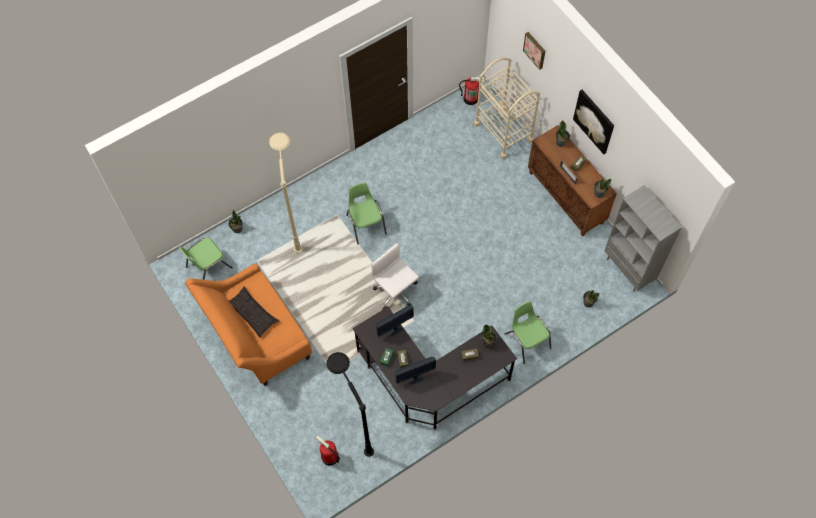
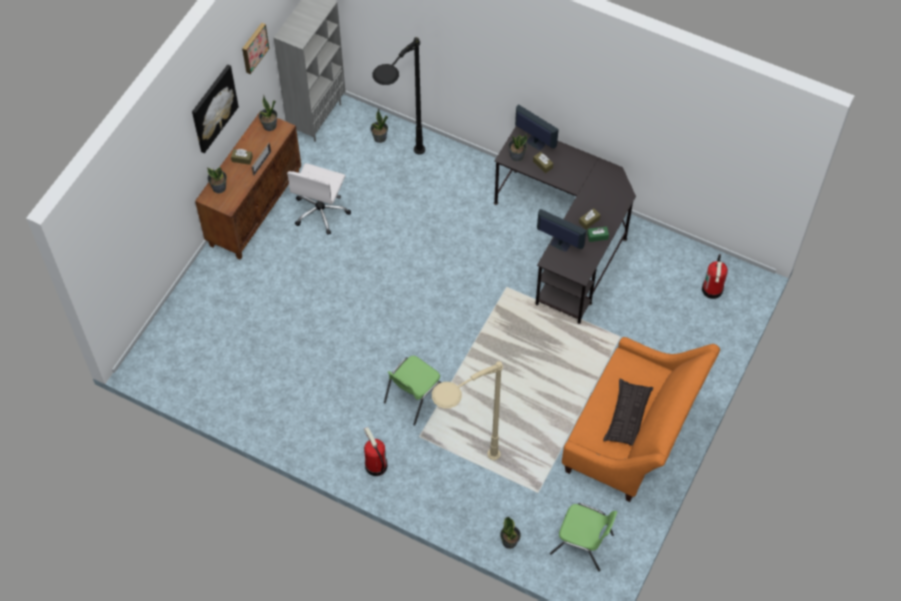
camera: 120 degrees left, 5 degrees down
(354, 425) = (663, 285): black floor lamp -> black floor lamp (399, 175)
(396, 292) = (483, 321): white office chair -> white office chair (321, 211)
(415, 378) = (601, 200): monitor -> monitor (535, 142)
(471, 98) = (159, 370): fire extinguisher -> fire extinguisher (375, 465)
(503, 132) = (194, 311): beige cart -> none
(527, 340) = (460, 173): green chair -> none
(535, 50) = (141, 199): picture -> picture (253, 47)

